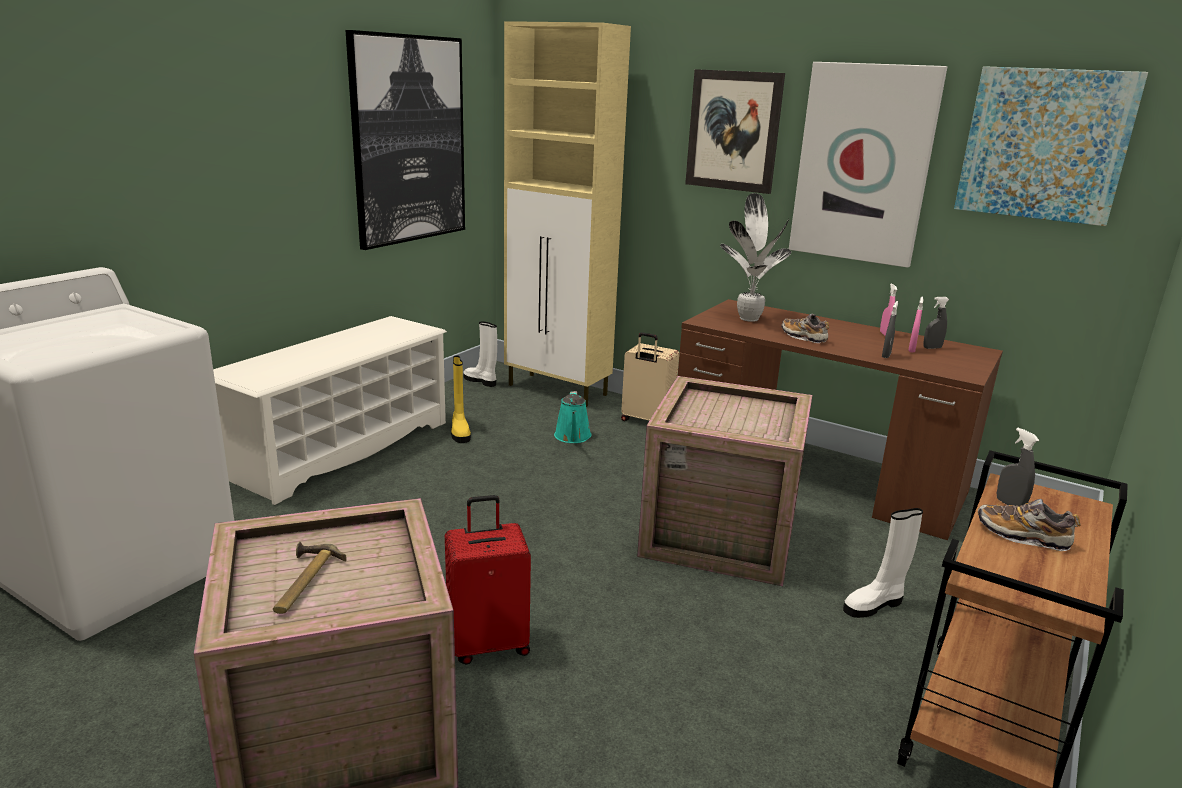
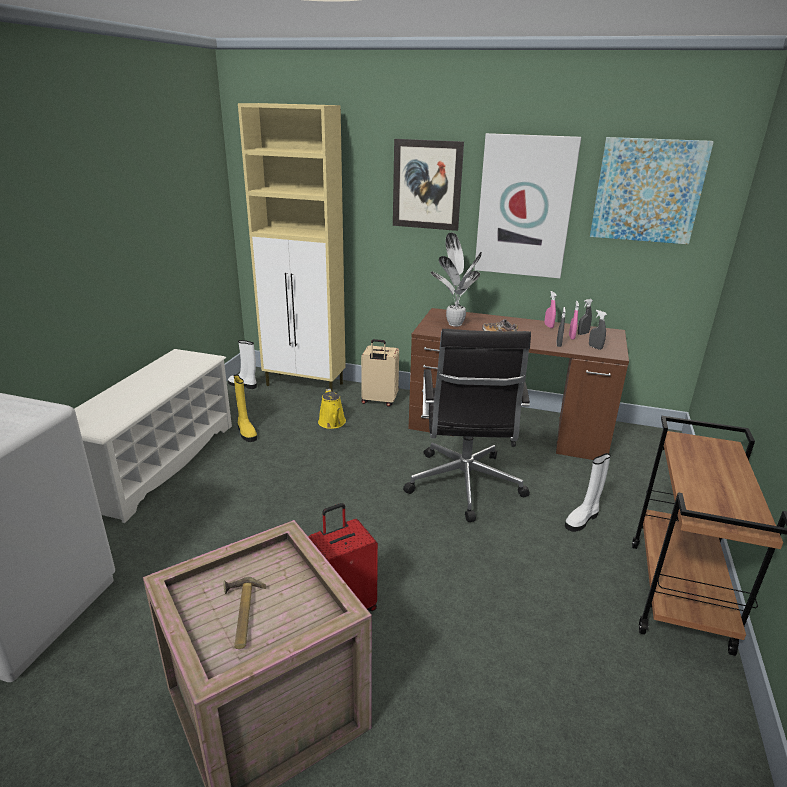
camera: 15 degrees left, 5 degrees up
(409, 140) = (171, 206): picture -> none
(572, 437) = (332, 423): turquoise watering can -> yellow watering can
(717, 535) = (464, 486): crate -> black office chair
(1010, 505) = (686, 454): grey spray bottle -> grey spray bottle (595, 347)
(1022, 536) = (705, 477): shoe -> none

